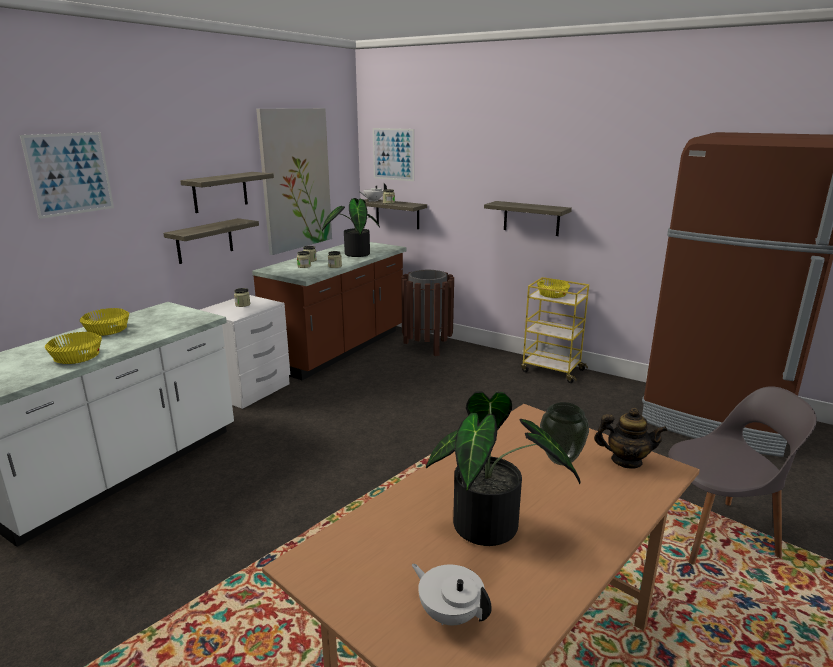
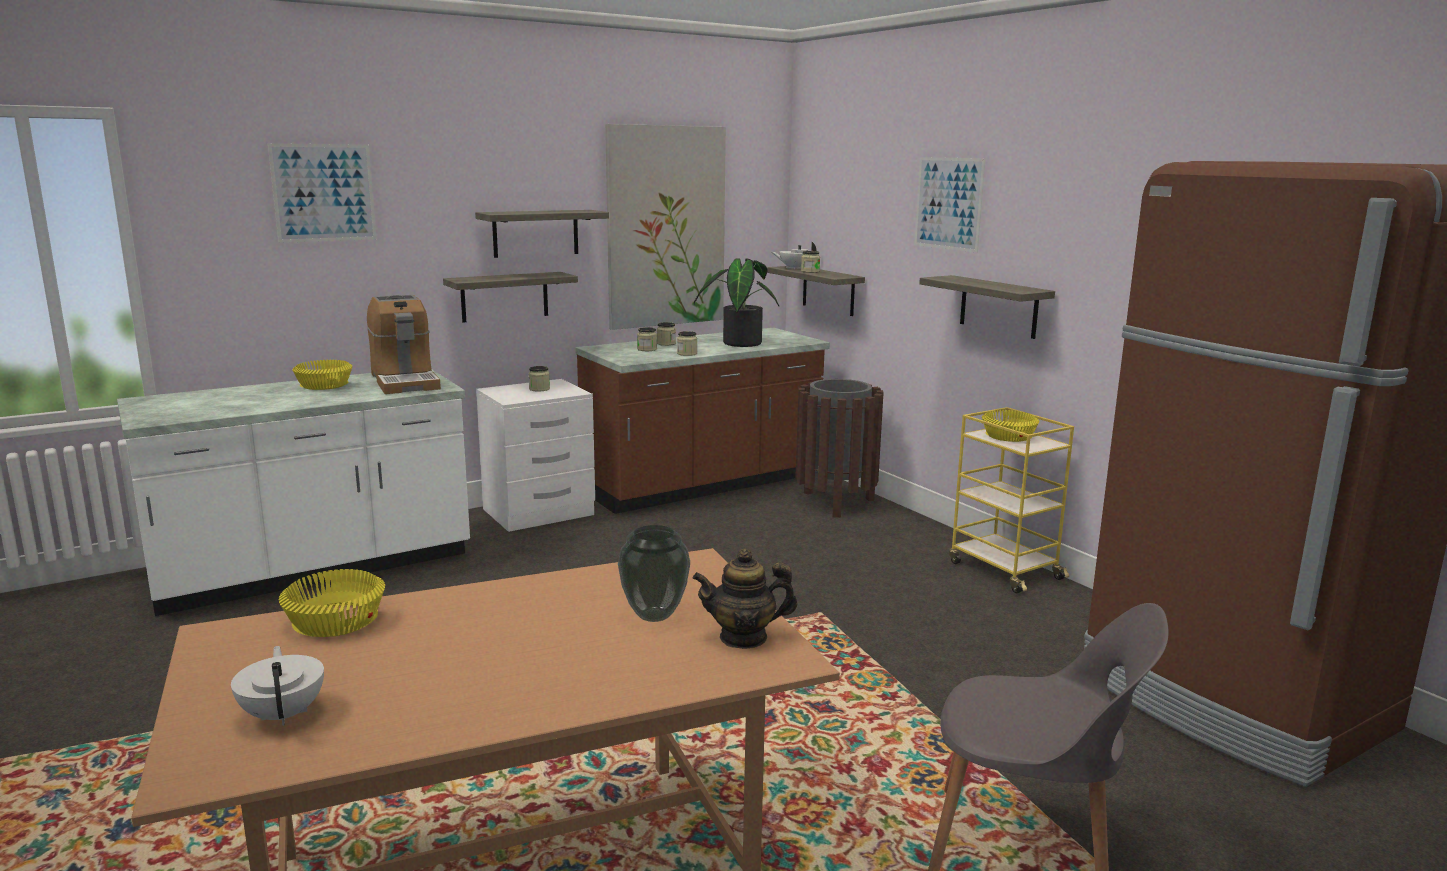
camera: 25 degrees right, 5 degrees down
(77, 357) = (259, 404): yellow bowl -> yellow bowl (336, 621)
(169, 316) = (404, 381): none -> coffee machine
(393, 154) = (828, 198): picture -> picture (948, 203)
(492, 529) = (451, 658): potted plant -> none
(626, 461) = (743, 637): teapot -> teapot turned 135 degrees clockwise

